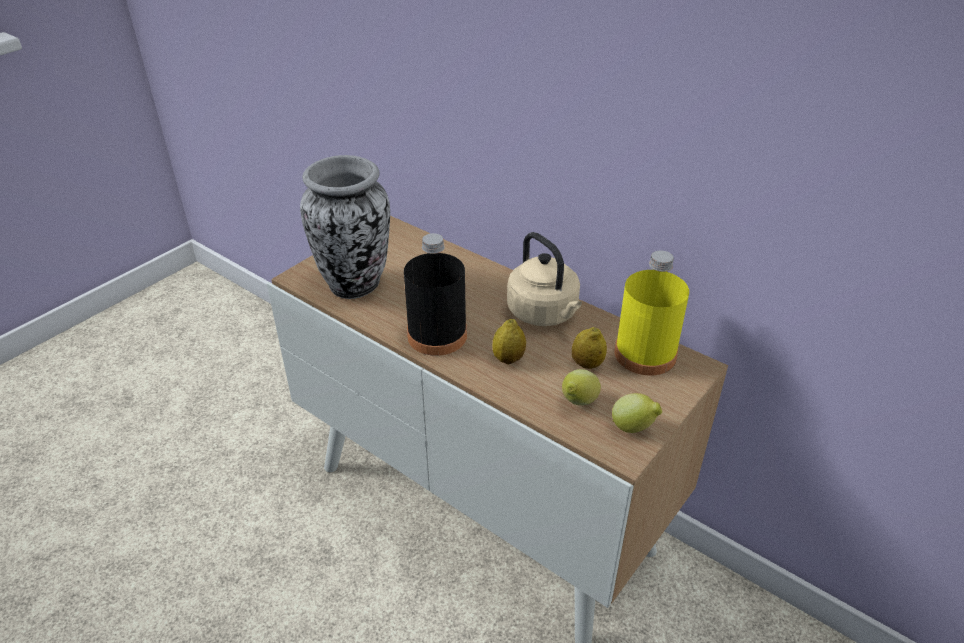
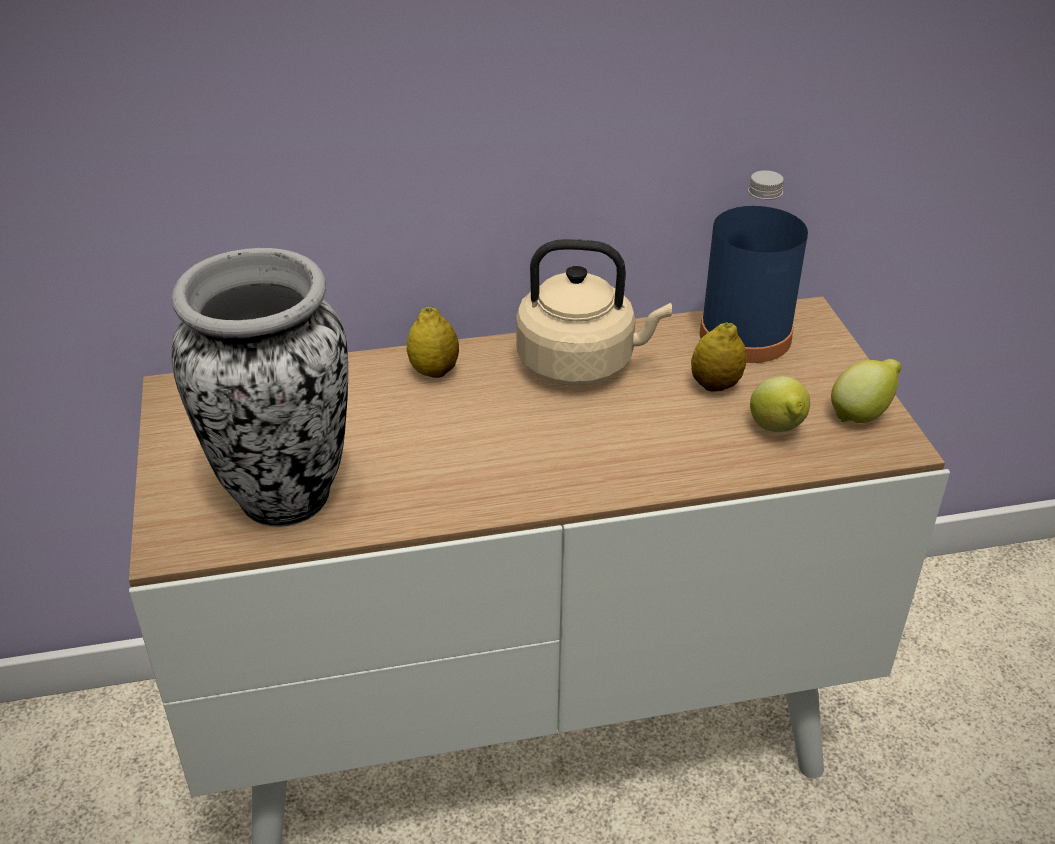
camera: 50 degrees left, 0 degrees up
(437, 335) = (510, 475): black bottle -> none
(508, 359) = (634, 439): lemon -> lemon (434, 371)
(645, 354) = (745, 336): yellow bottle -> blue bottle

